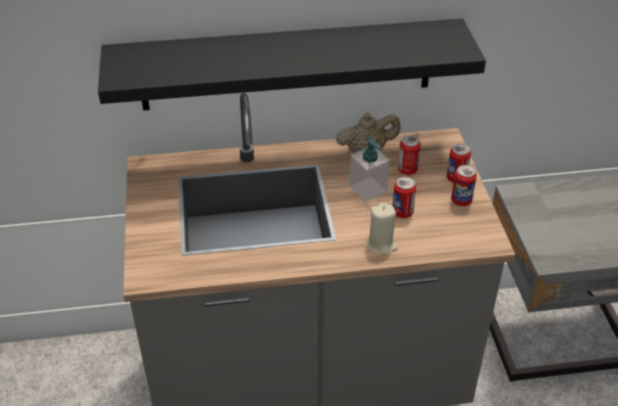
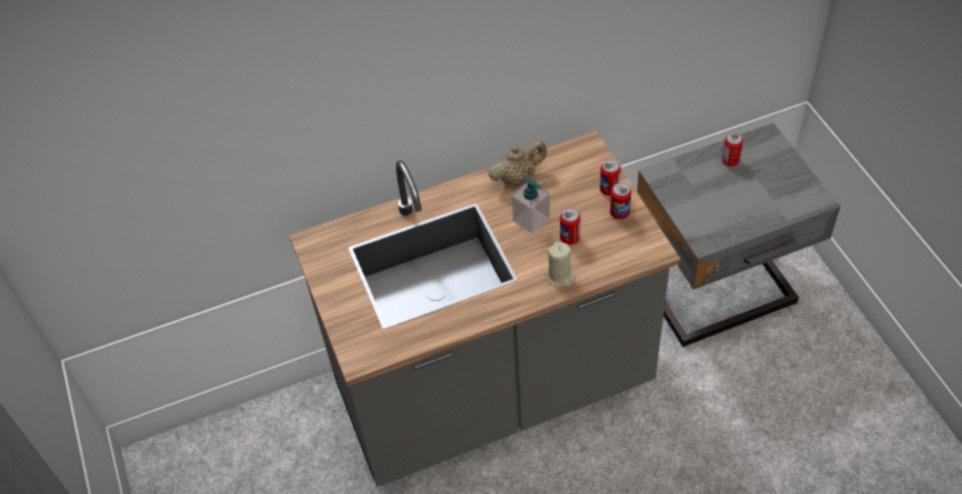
camera: 10 degrees left, 10 degrees up
(287, 65) = (430, 118): black shelf -> none
(407, 170) = (562, 190): can -> can (730, 161)

